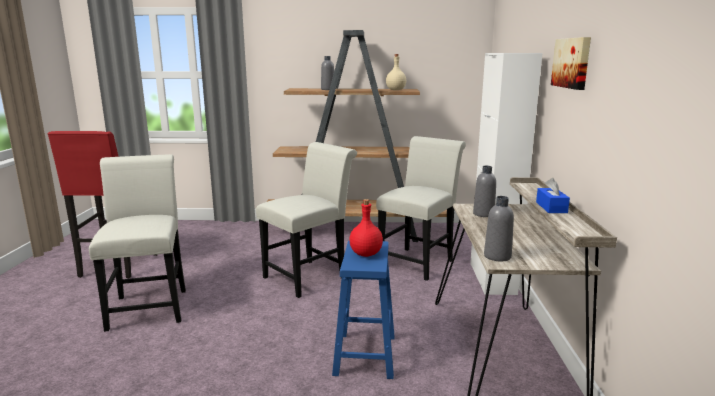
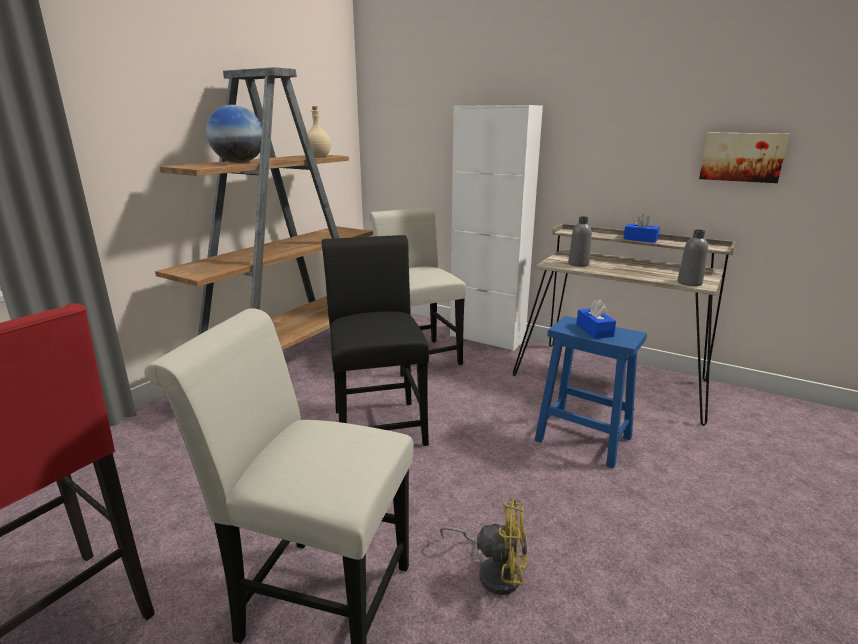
camera: 60 degrees left, 5 degrees up
(187, 348) = (493, 571): none -> yellow fan
(309, 276) = (378, 422): white chair -> black chair
(328, 89) = (239, 162): grey bottle -> globe
(365, 254) = (594, 330): red bottle -> blue tissue box
(572, 63) = (609, 114): picture -> picture (742, 157)

